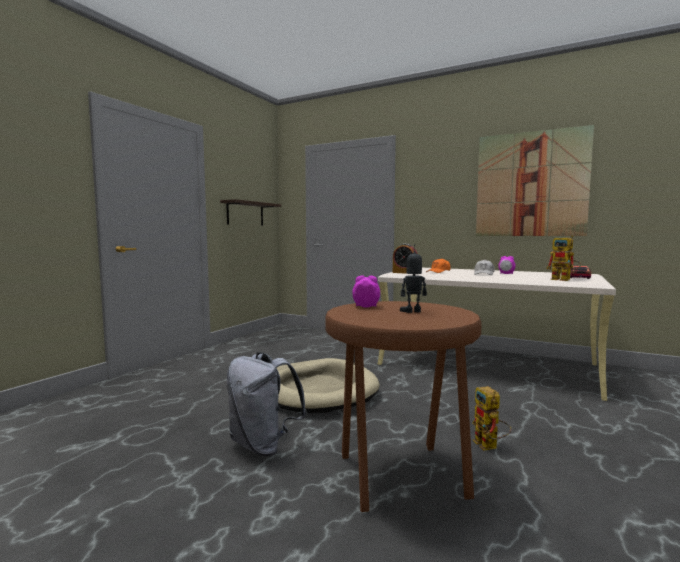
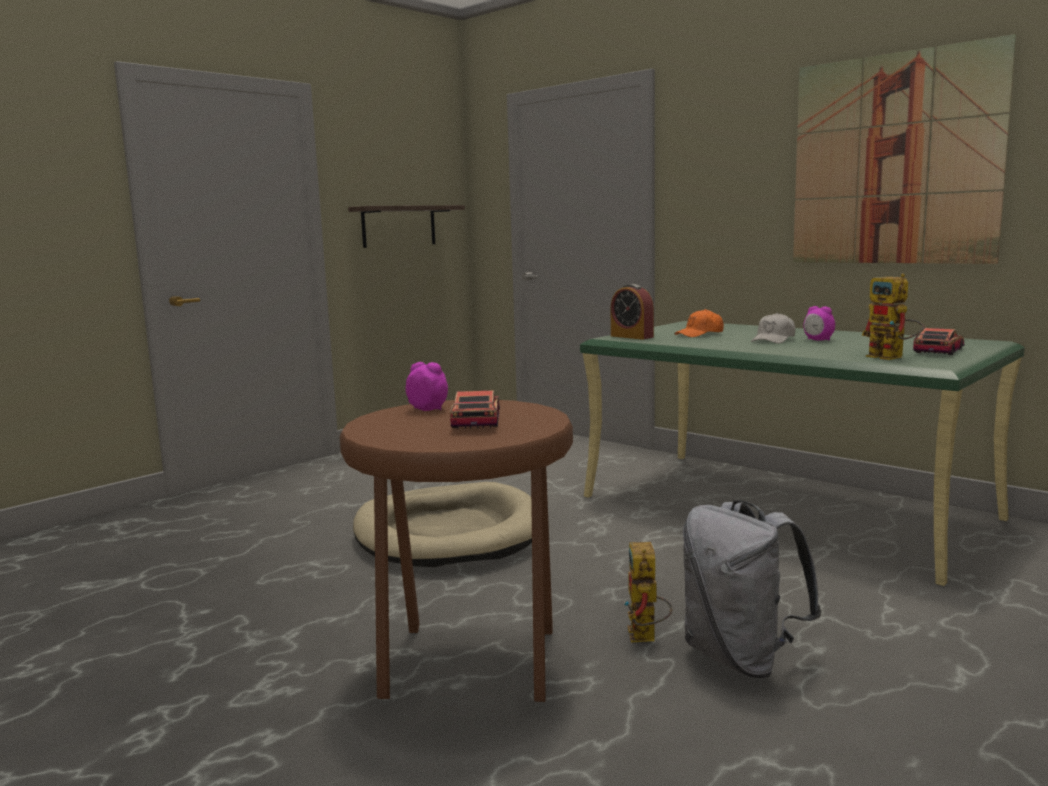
camera: 15 degrees right, 5 degrees up
(263, 445) = (315, 605): grey backpack -> grey backpack (741, 658)
(412, 311) = (476, 420): toy robot -> toy car
(487, 364) = (784, 507): beige desk -> green desk

